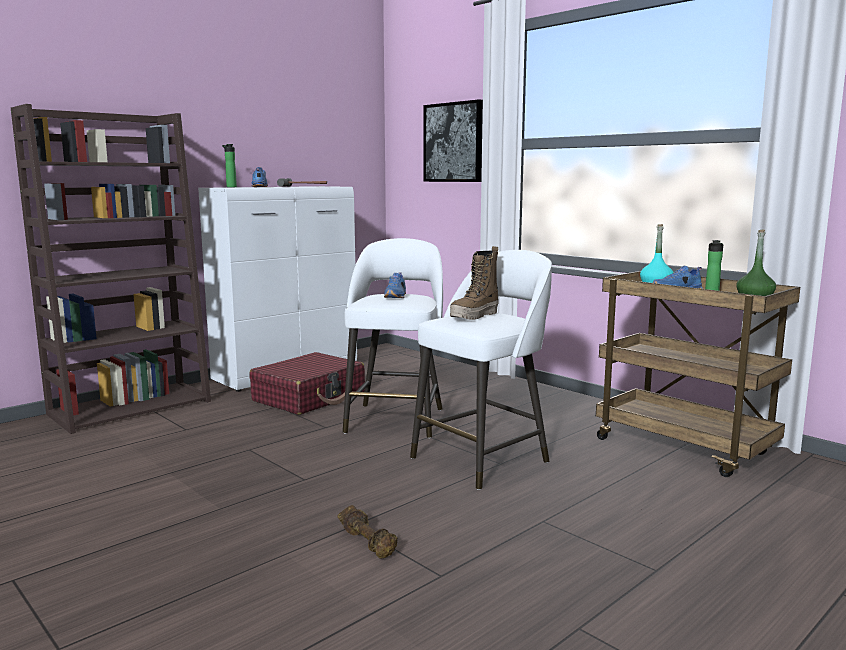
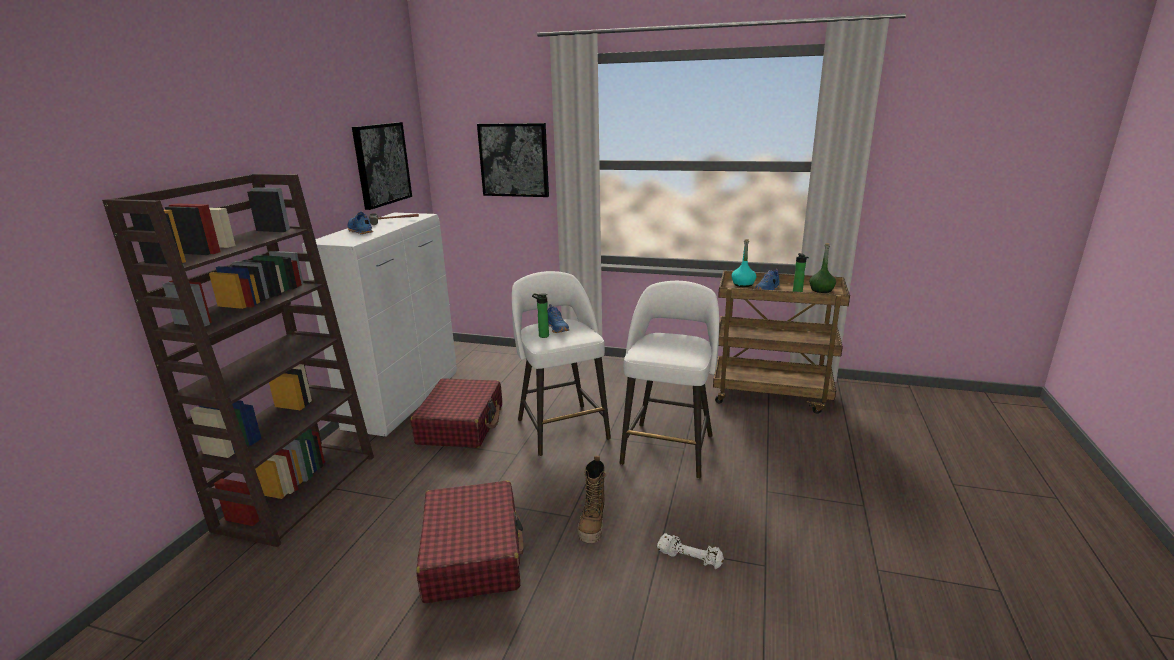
camera: 30 degrees left, 10 degrees up
(188, 478) = (472, 553): none -> red suitcase
(230, 187) = (336, 237): bottle -> bottle (542, 336)
(318, 138) = (381, 164): none -> picture
(368, 543) = (690, 558): brown dumbbell -> white dumbbell
(475, 316) = (663, 344): boot -> boot (592, 525)

